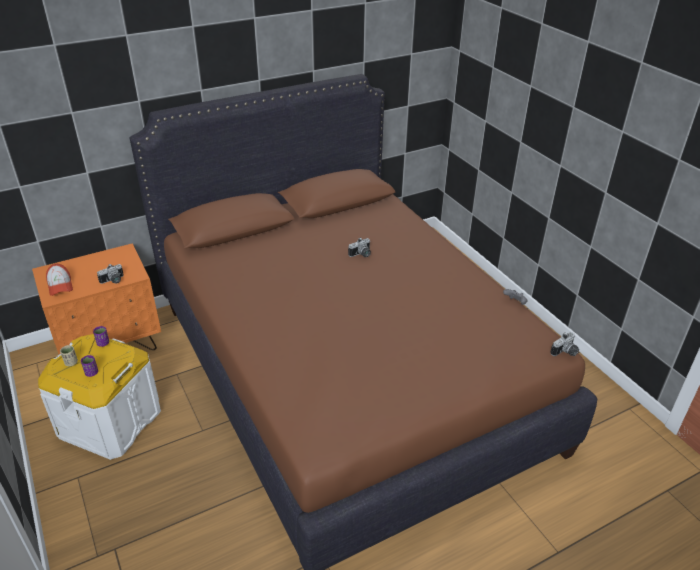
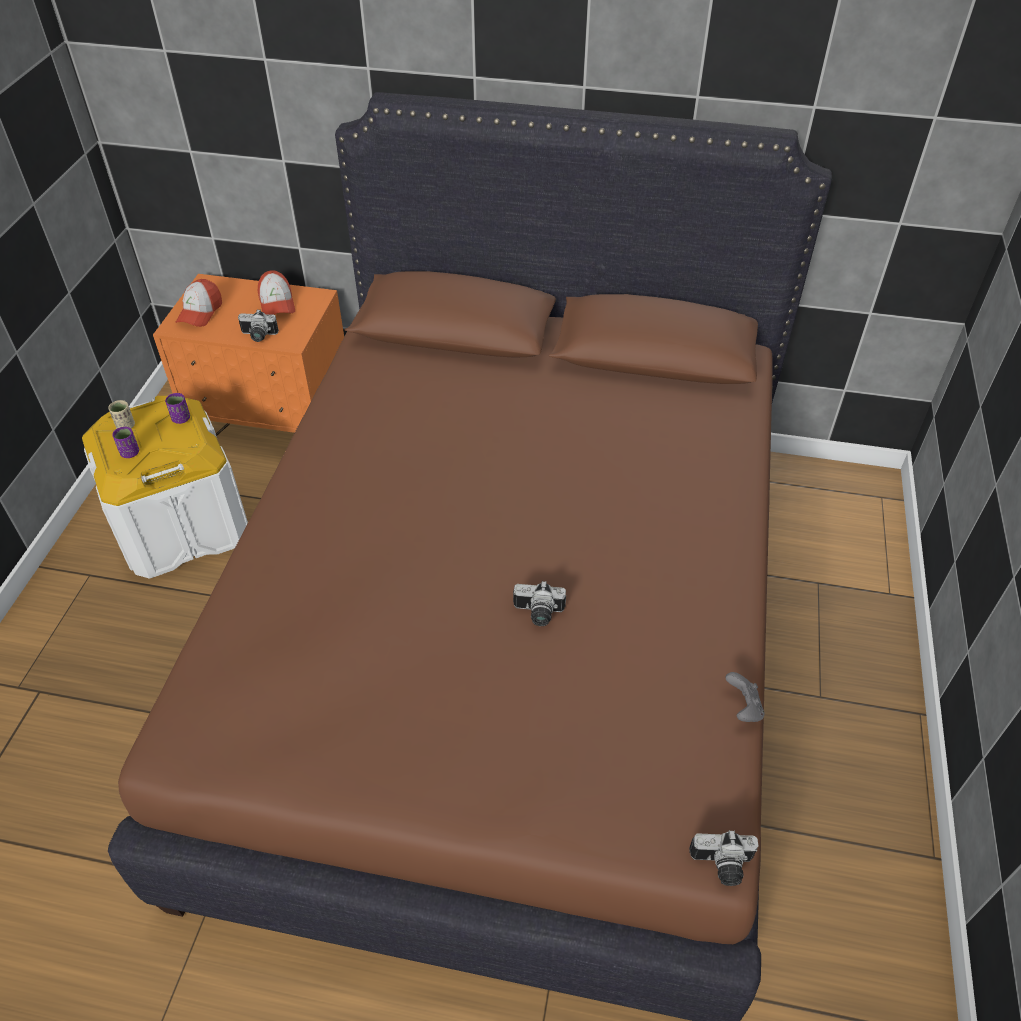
camera: 40 degrees right, 10 degrees up
(104, 262) = (277, 303): none -> cap
(361, 255) = (586, 468): camera -> camera (538, 614)

